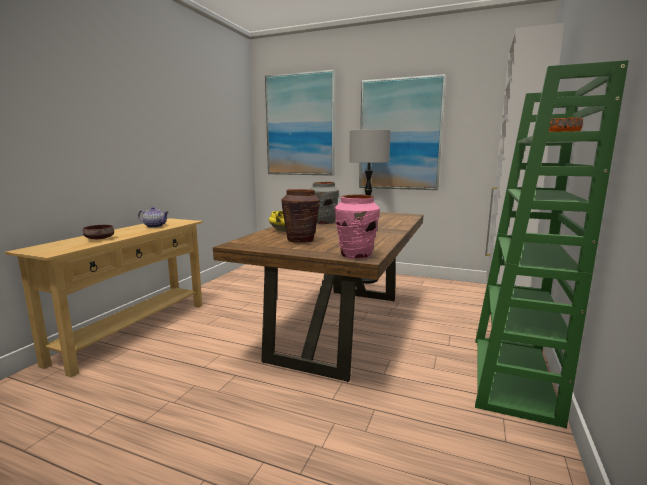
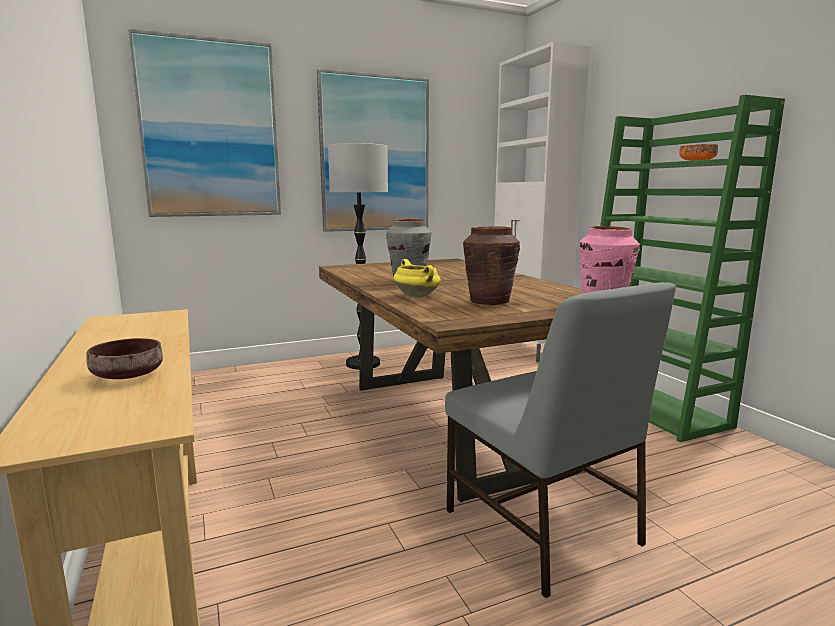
camera: 45 degrees left, 0 degrees up
(155, 226) = (137, 333): teapot -> none
(268, 395) = (542, 529): none -> grey chair

